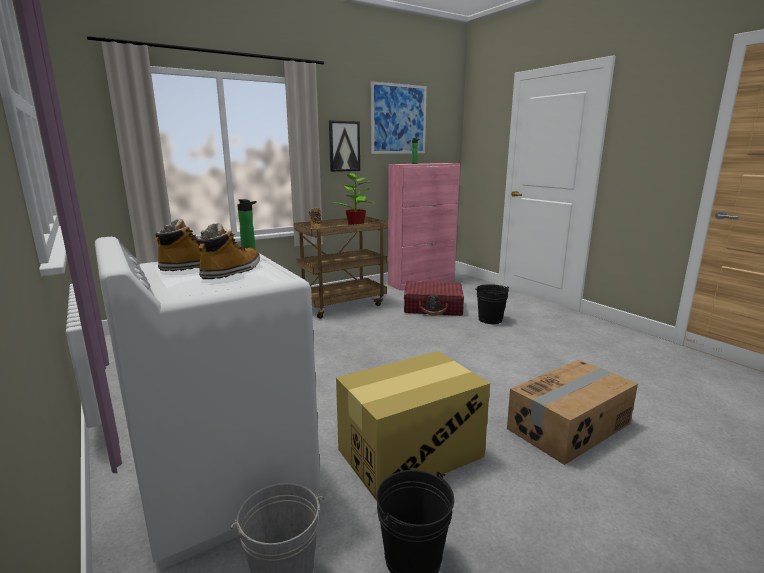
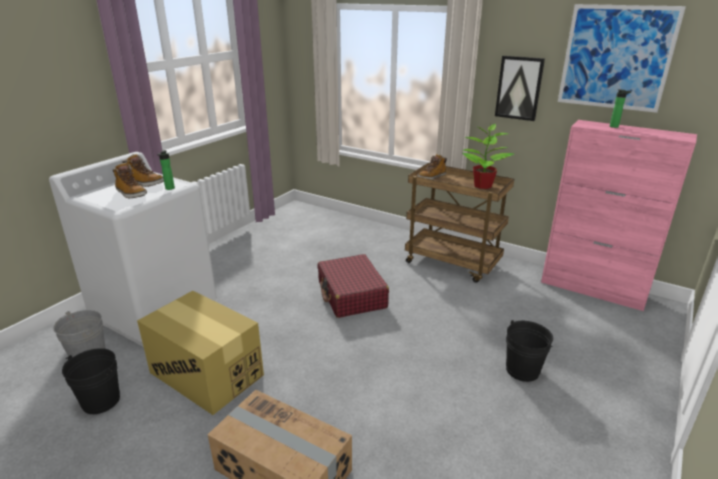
camera: 65 degrees right, 10 degrees up
(232, 272) = (131, 194): boot -> boot turned 45 degrees clockwise
(433, 307) = (513, 318): red suitcase -> red suitcase (351, 295)

